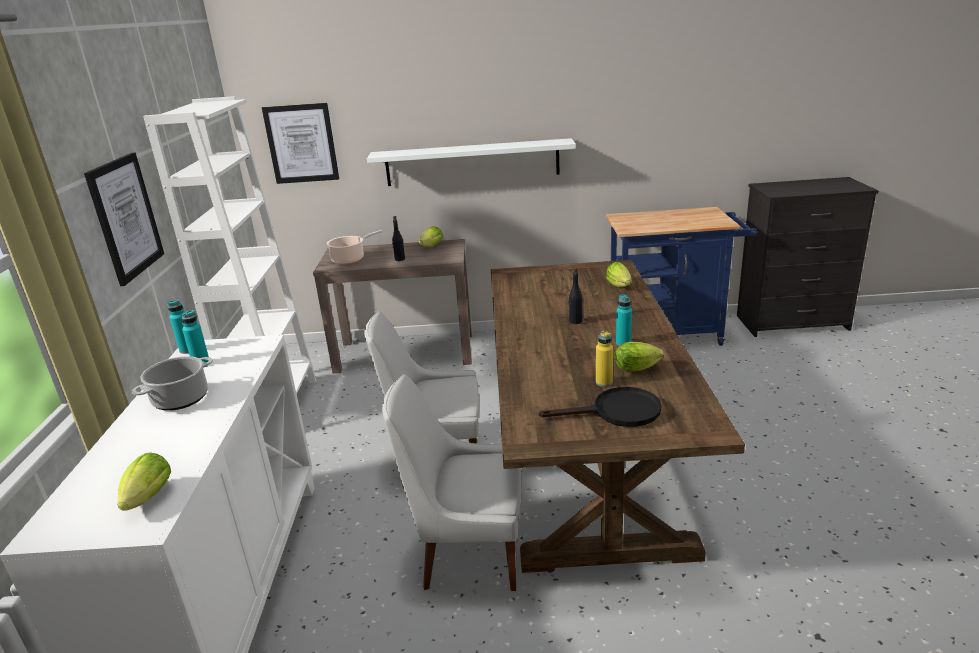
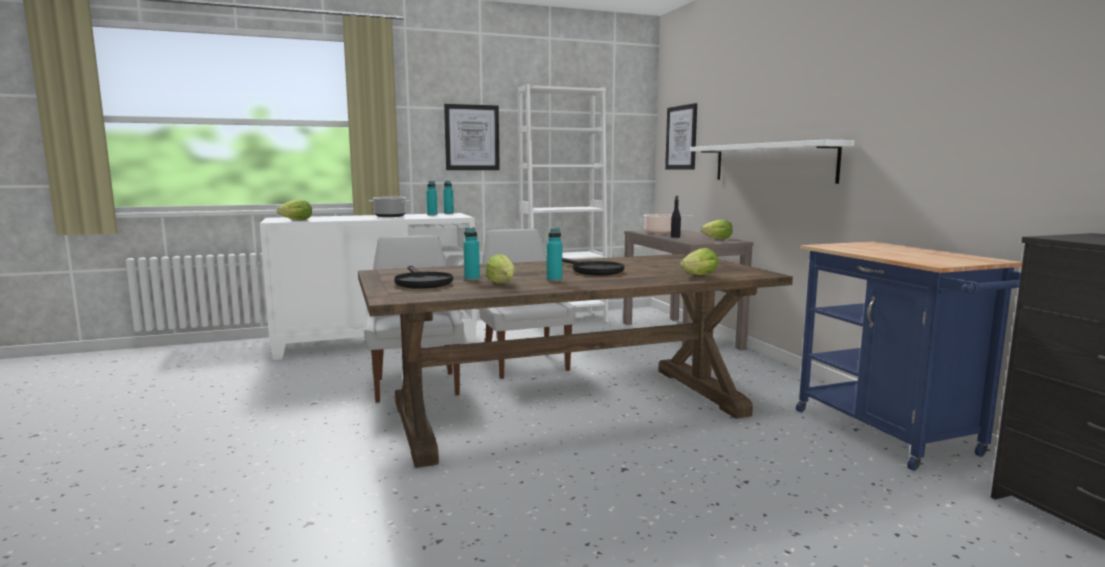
camera: 70 degrees right, 15 degrees down
(575, 321) = (592, 270): black bottle -> black frying pan
(604, 382) = (472, 279): yellow bottle -> turquoise bottle

